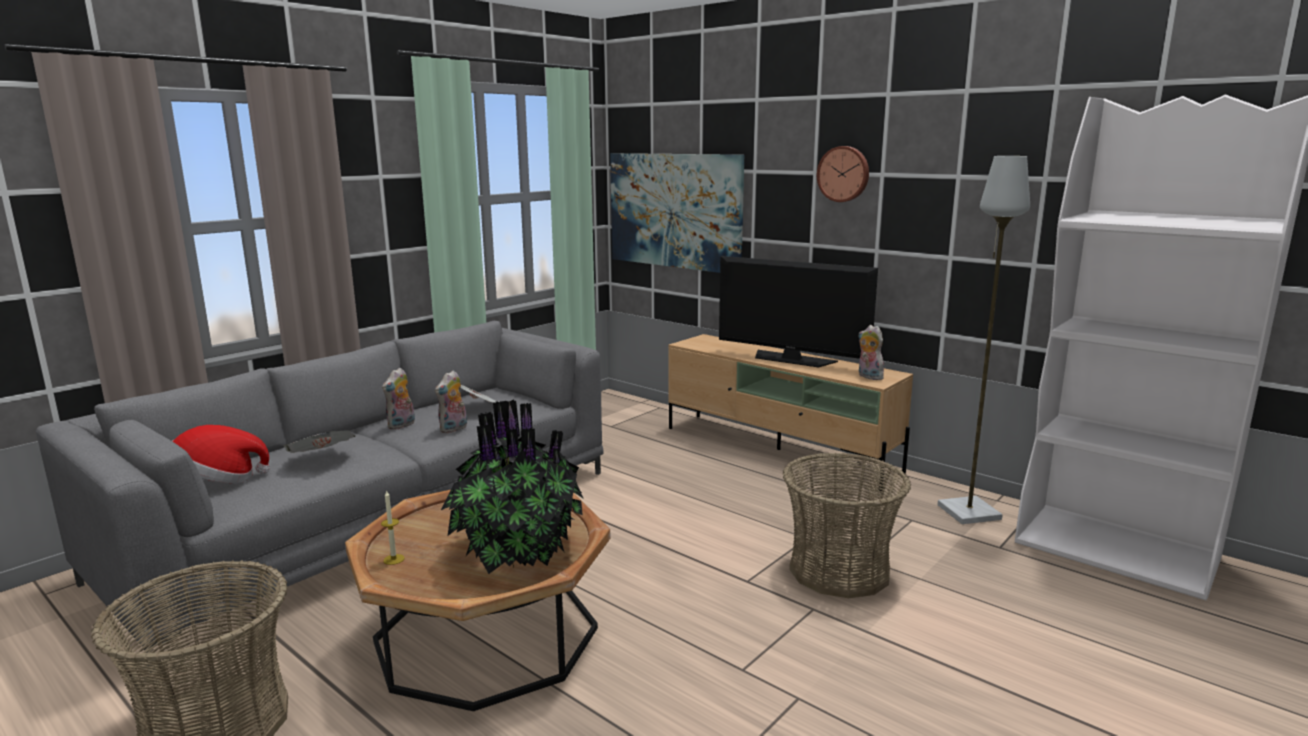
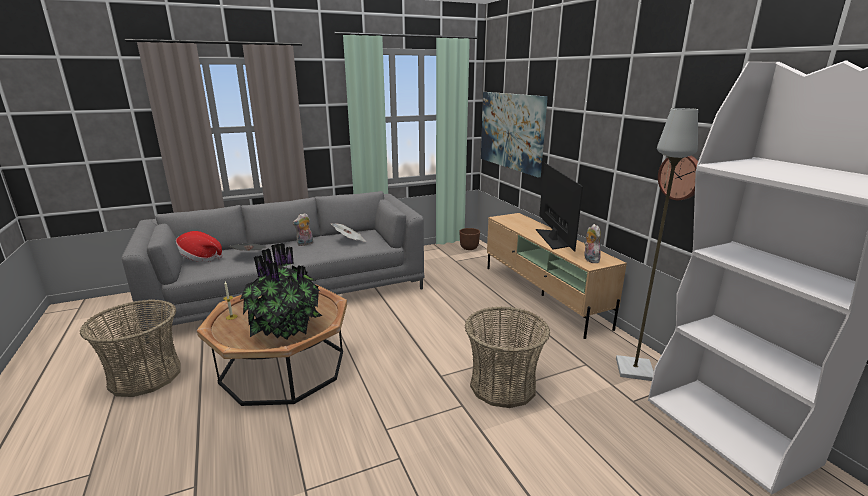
camera: 25 degrees right, 5 degrees up
(454, 429) = (325, 251): plush toy -> none
(613, 405) = (469, 248): none -> brown planter
(791, 359) = (553, 238): television -> television turned 150 degrees counterclockwise
(844, 174) = (600, 113): wall clock -> wall clock (681, 176)

